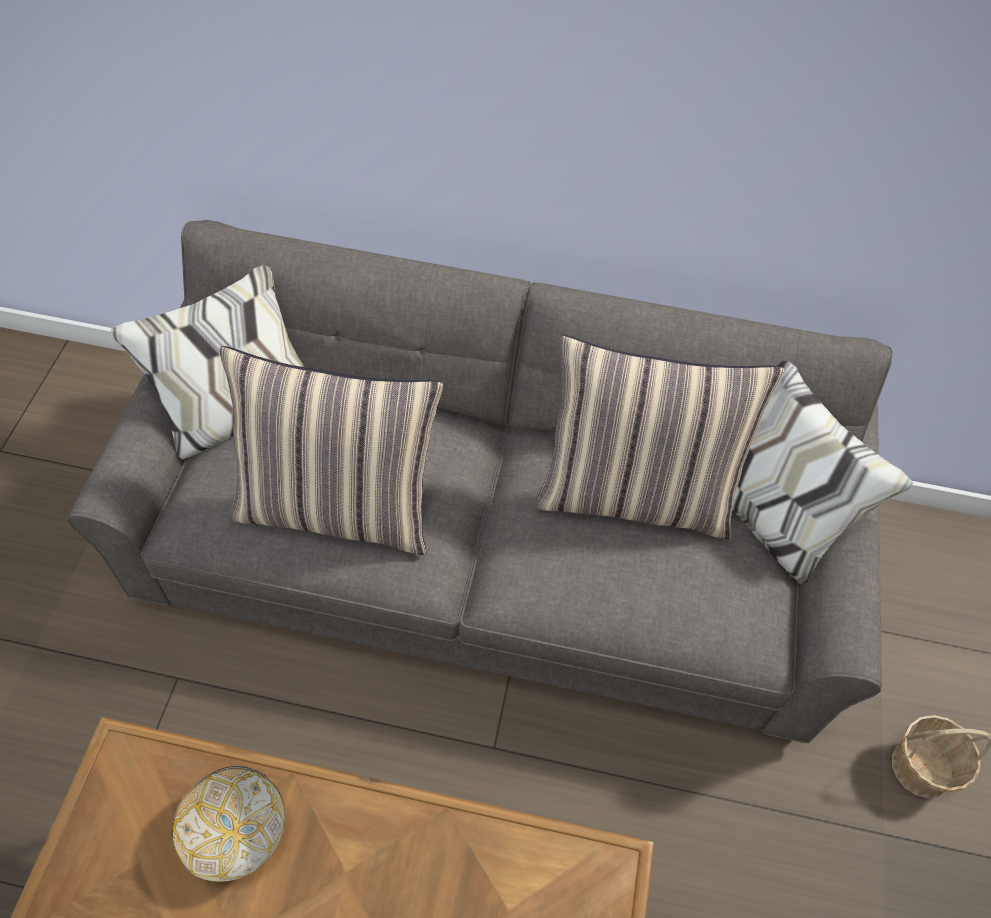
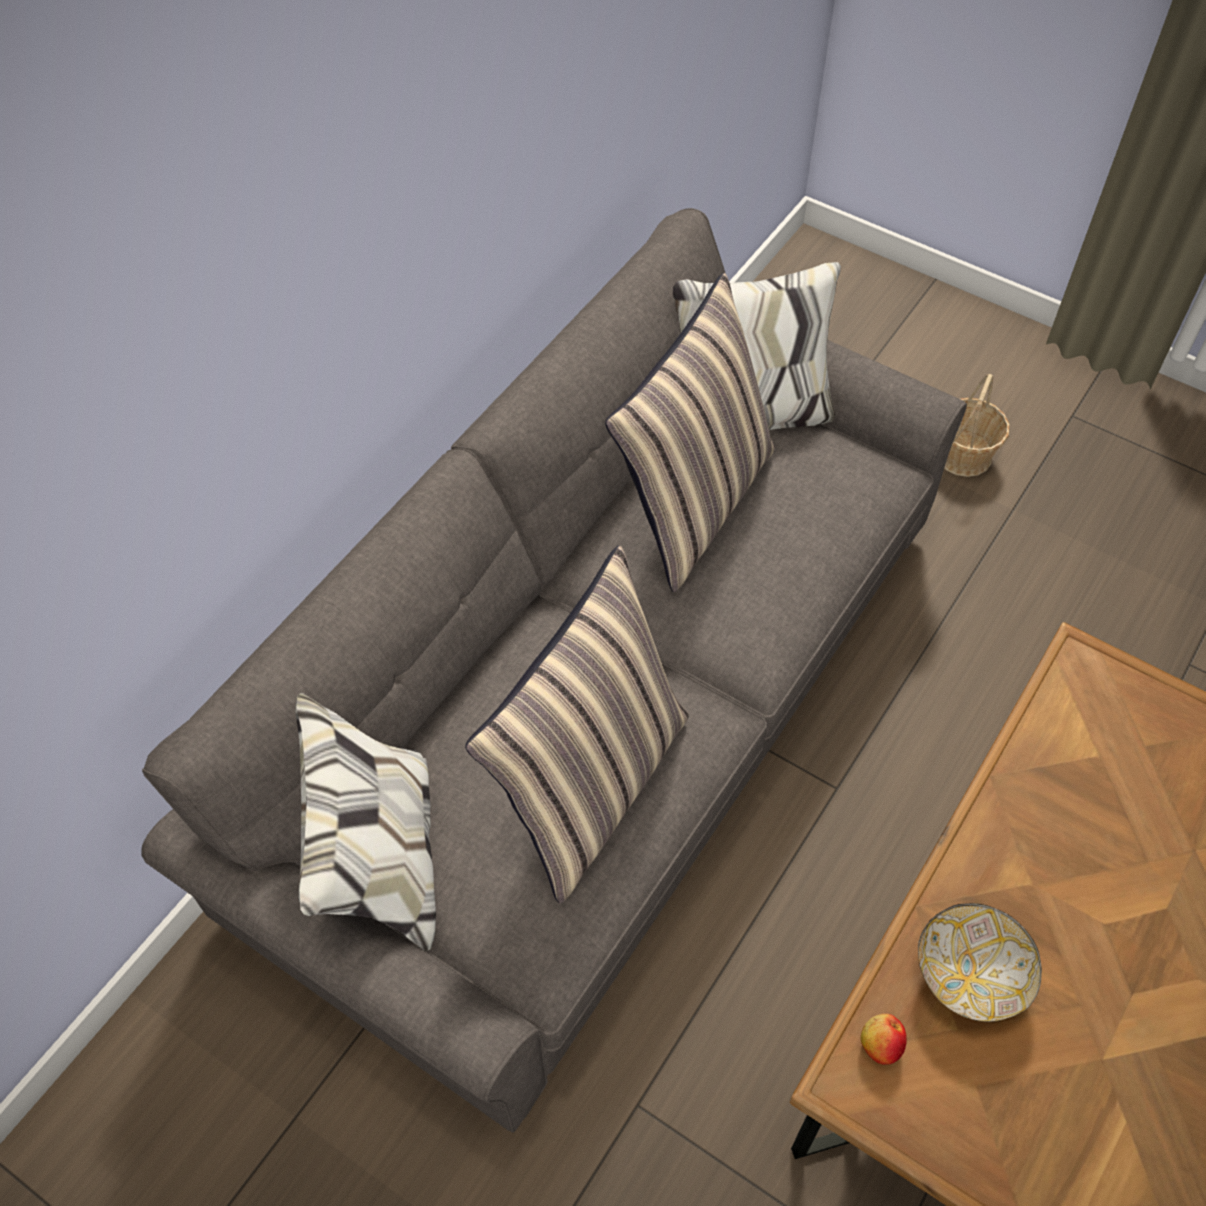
camera: 65 degrees left, 0 degrees up
(158, 773) = (880, 1044): none -> apple

